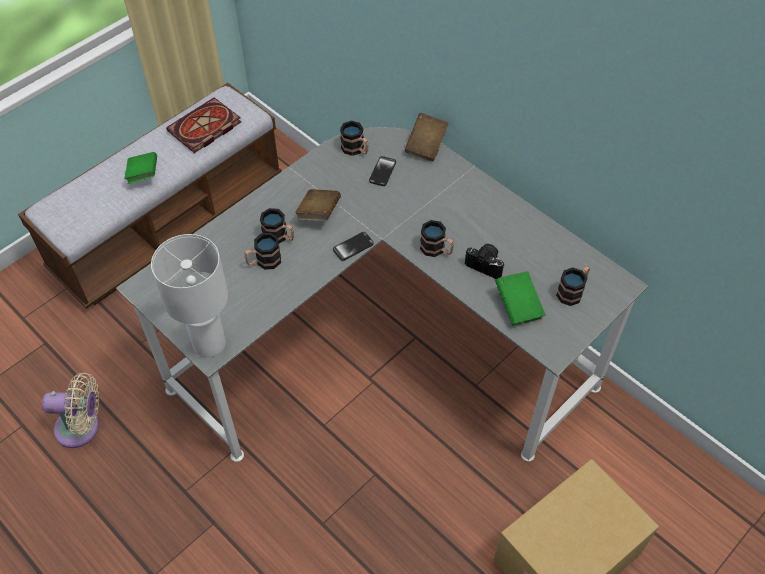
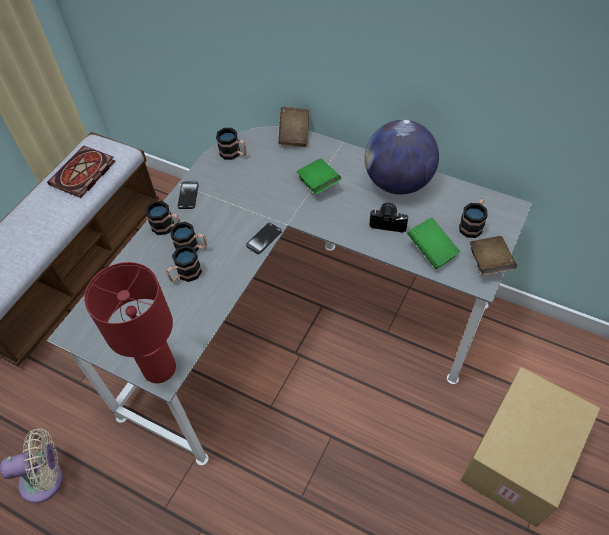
camera: 15 degrees left, 0 degrees up
(143, 175) = (38, 229): green book -> green book (318, 184)
(209, 343) = (159, 368): white table lamp -> red table lamp
(318, 213) = (221, 217): brown book -> brown book (489, 263)
(382, 172) = (265, 166): phone -> phone (188, 196)
(437, 250) = (340, 221): mug -> mug (167, 227)
(513, 226) = (398, 183): none -> globe

